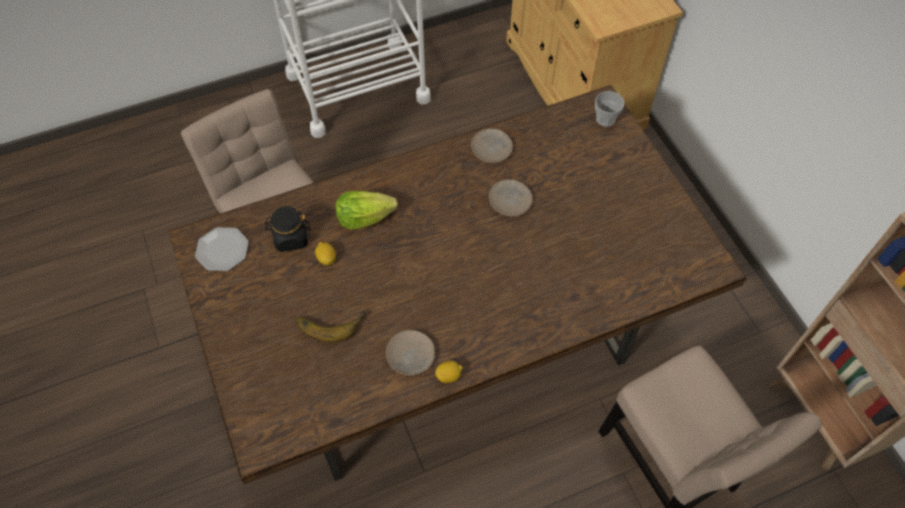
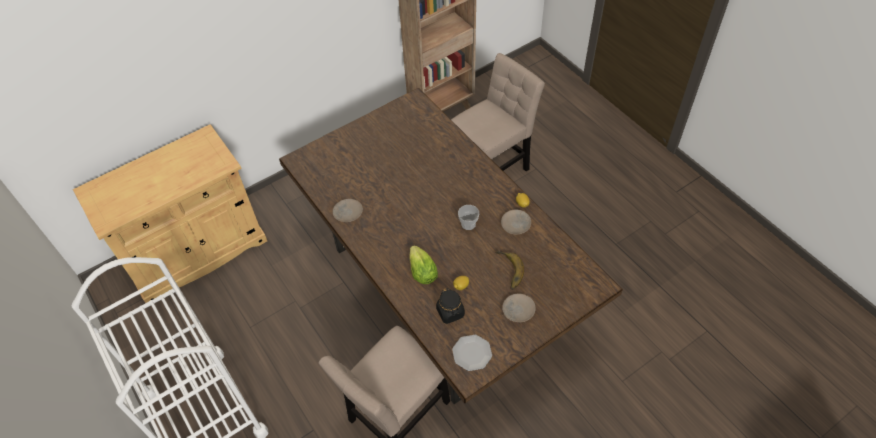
camera: 100 degrees left, 5 degrees down
(510, 201) = (389, 196): beige plate -> beige plate (518, 310)
(605, 119) = (311, 157): cup -> cup (468, 224)

